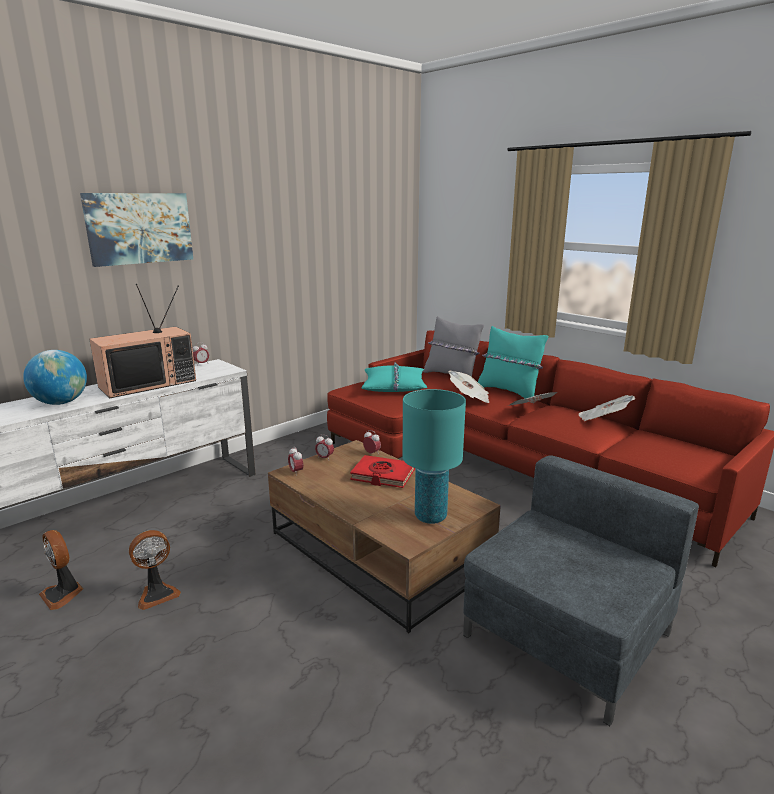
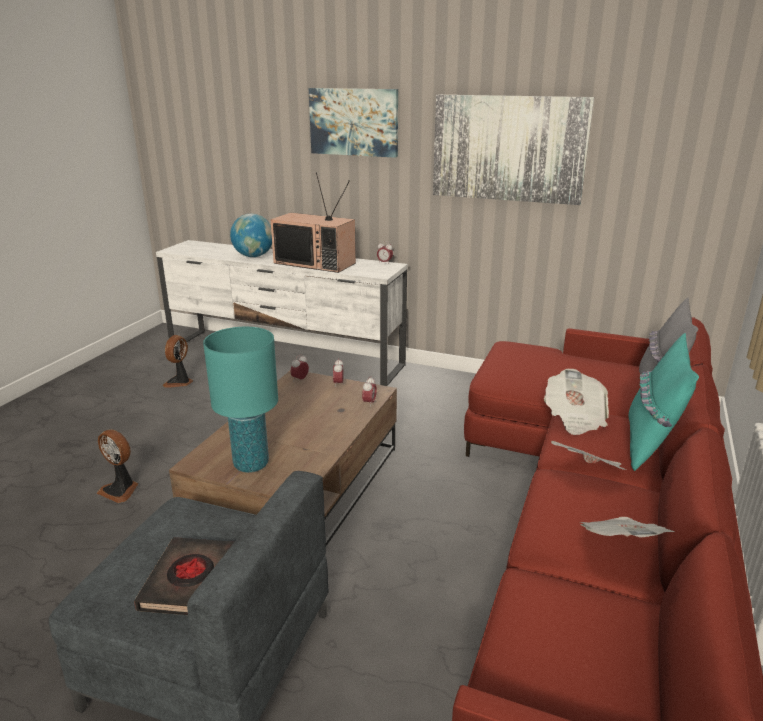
camera: 65 degrees right, 5 degrees up
(157, 594) = (192, 412): fan -> fan (120, 490)
(282, 240) = (508, 148): none -> picture
(383, 475) = (323, 420): red book -> none
(394, 386) = (555, 366): turquoise pillow -> none
(595, 556) = (191, 581): none -> black book

